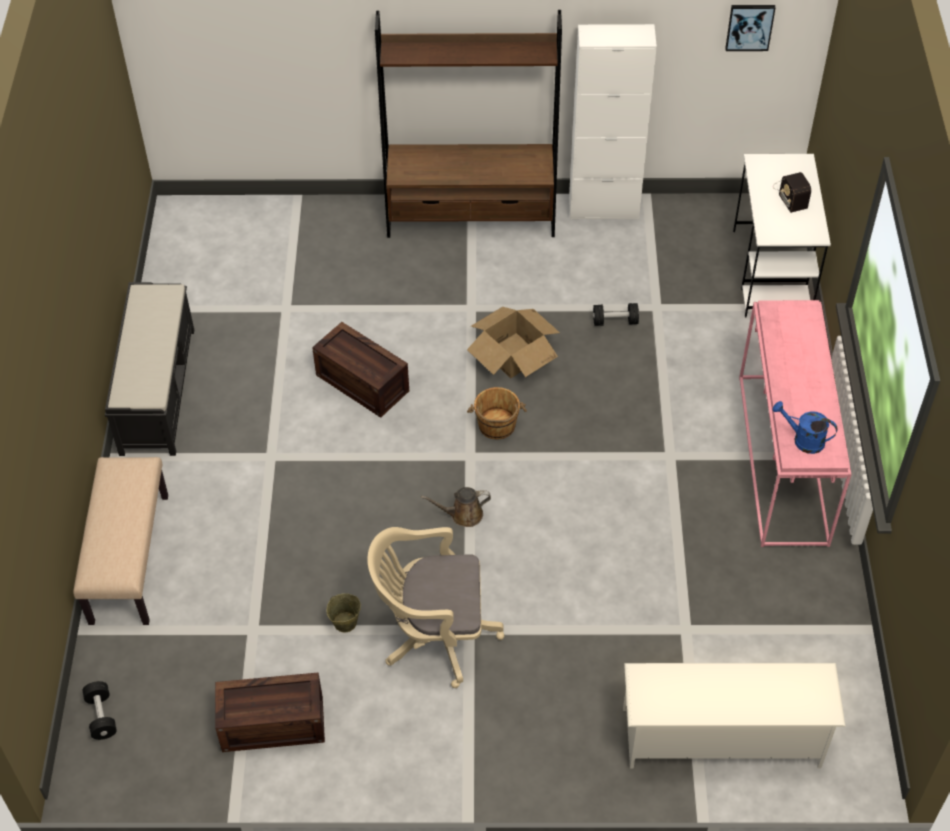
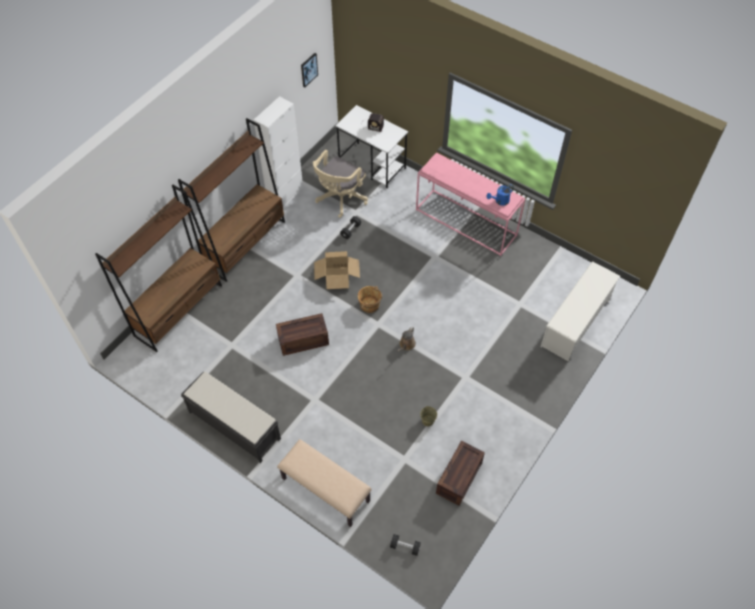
camera: 55 degrees left, 5 degrees up
(295, 219) = (179, 310): none -> brown bookcase
(433, 635) = (458, 391): beige office chair -> beige office chair (340, 199)

